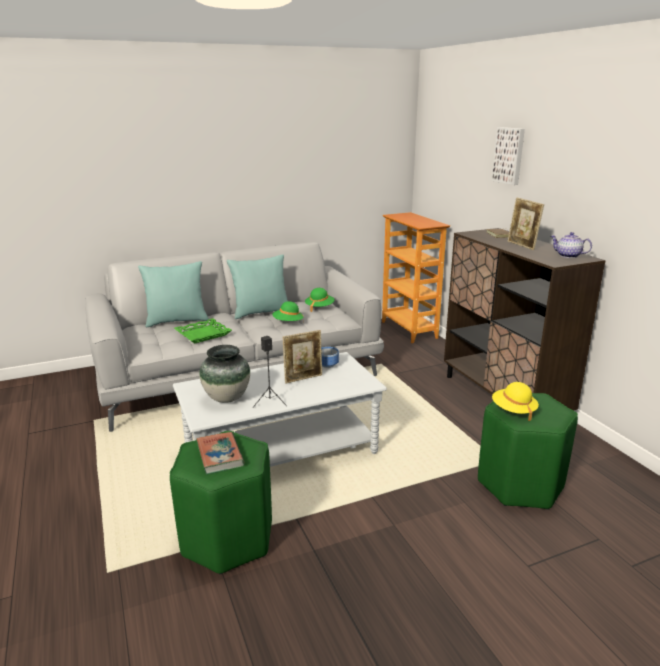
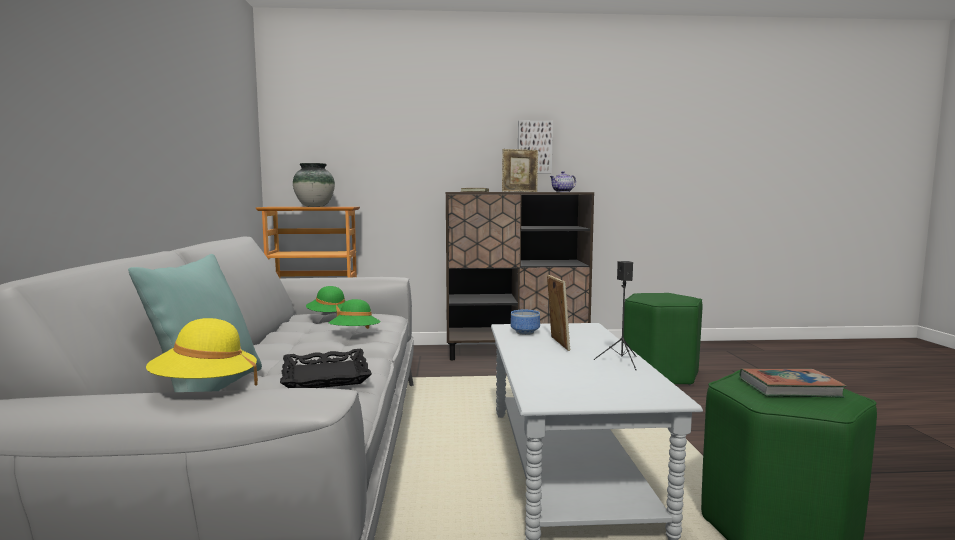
camera: 70 degrees left, 15 degrees down
(203, 334) = (324, 376): green tray -> black tray
(227, 398) = (600, 380): vase -> vase (314, 206)
(261, 312) = (283, 342): turquoise pillow -> none
(509, 155) = (443, 121): picture -> picture (534, 147)
(513, 410) = (666, 300): yellow hat -> yellow hat (205, 387)

